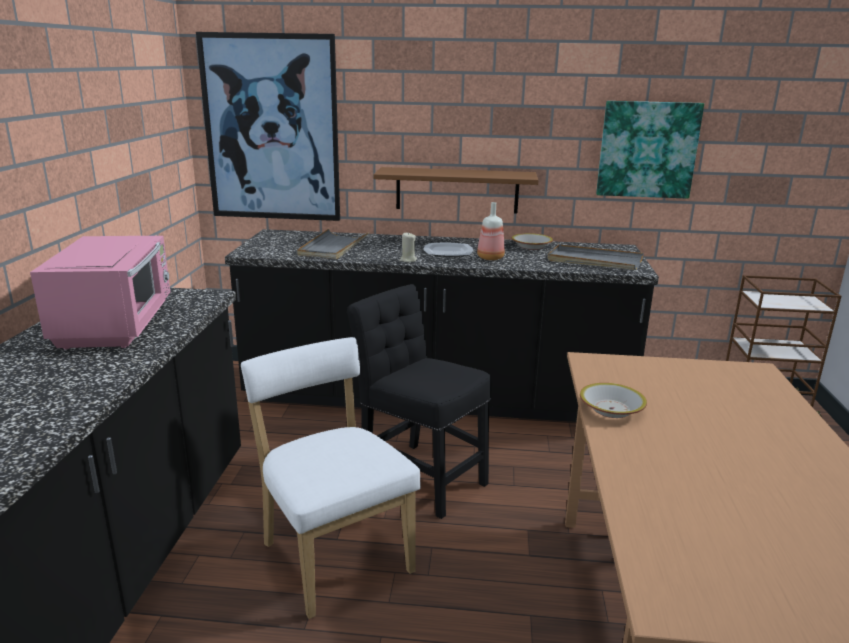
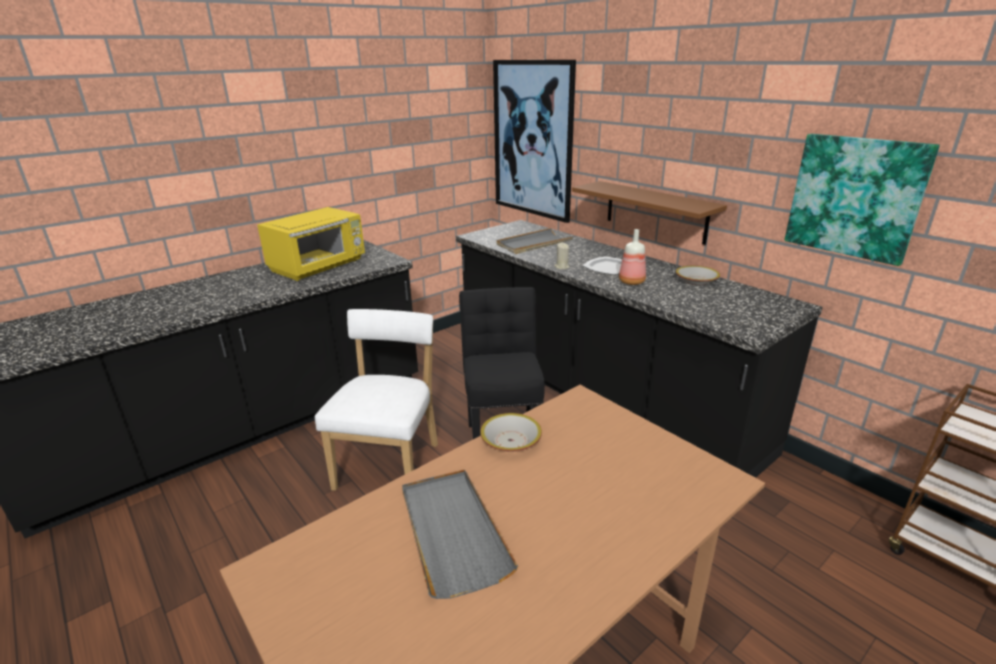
camera: 45 degrees right, 5 degrees up
(117, 325) = (319, 267): pink microwave -> yellow microwave
(594, 261) = (726, 310): grey tray -> grey tray (452, 532)

